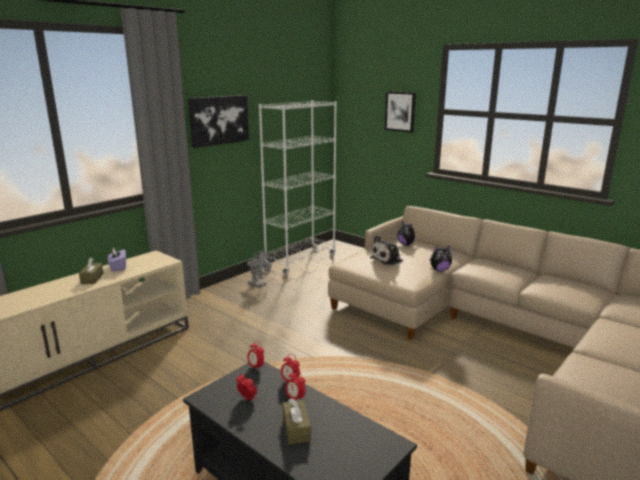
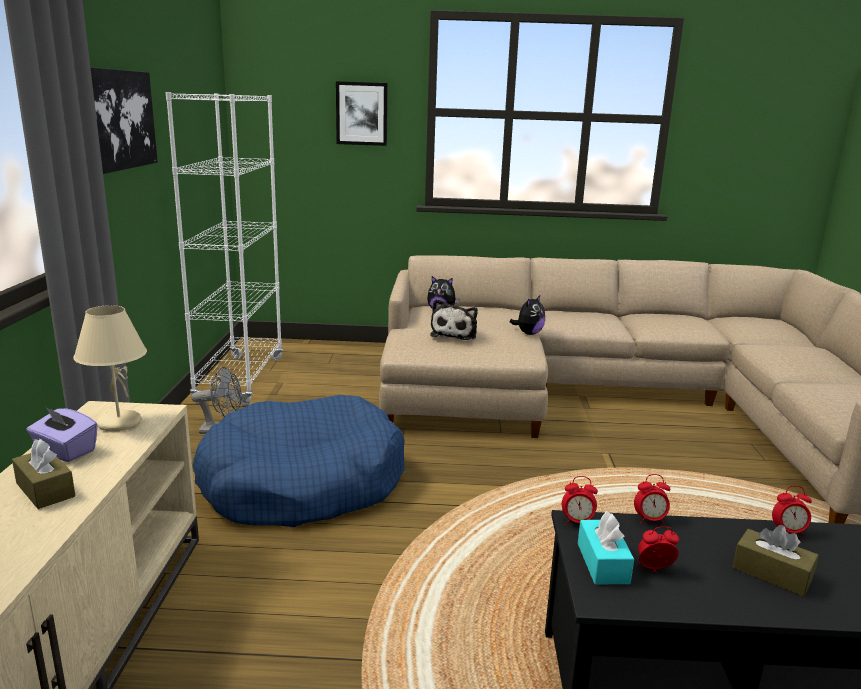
camera: 40 degrees left, 0 degrees up
(149, 261) = (118, 423): none -> beige table lamp
(232, 386) = (602, 563): none -> turquoise tissue box
(258, 319) = (302, 483): none -> blue dog bed
(295, 398) = (698, 538): alarm clock -> alarm clock (788, 532)

